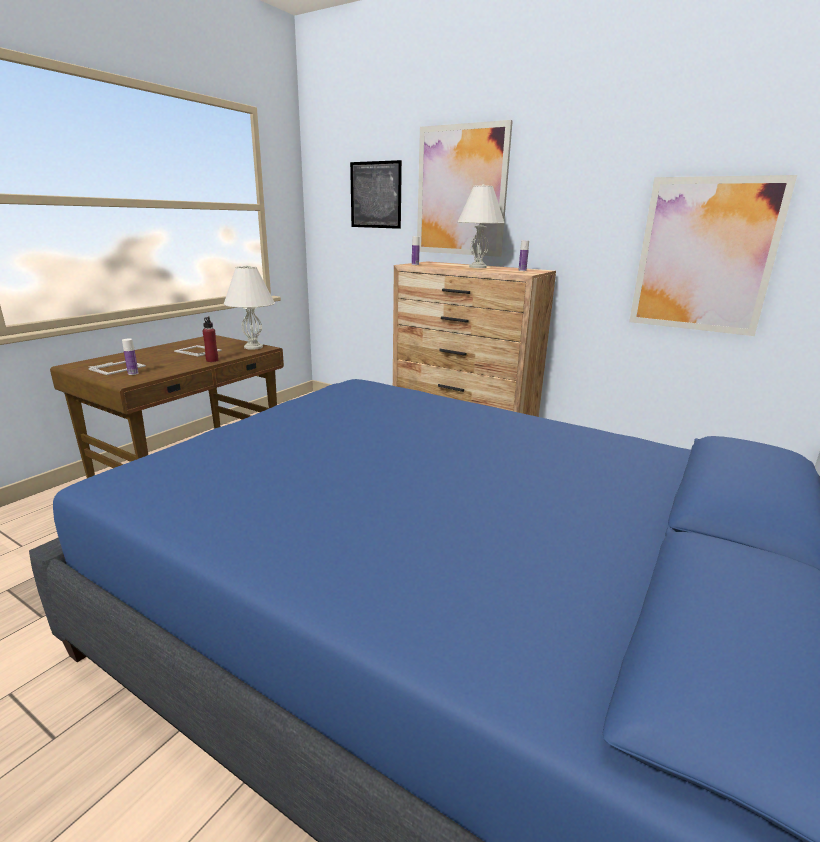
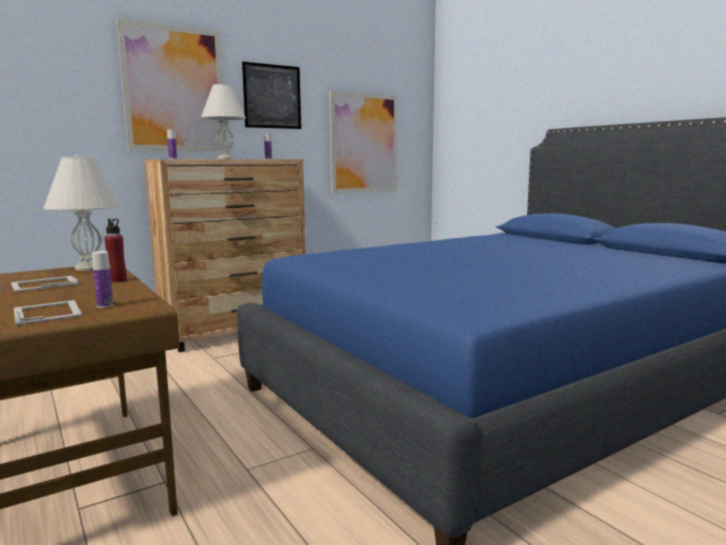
camera: 65 degrees left, 10 degrees down
(375, 195) = (54, 85): picture -> picture (272, 96)

